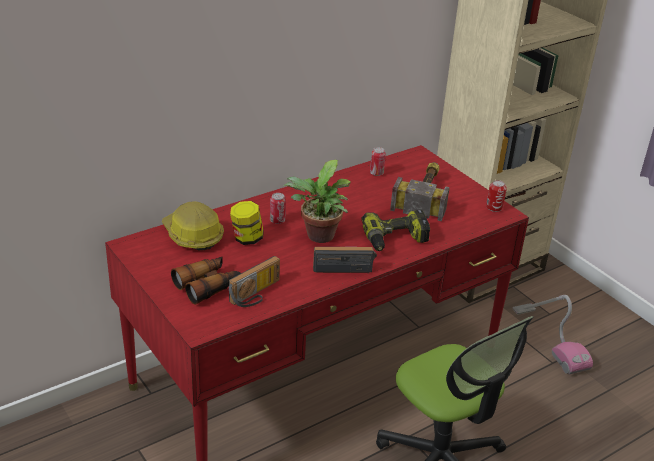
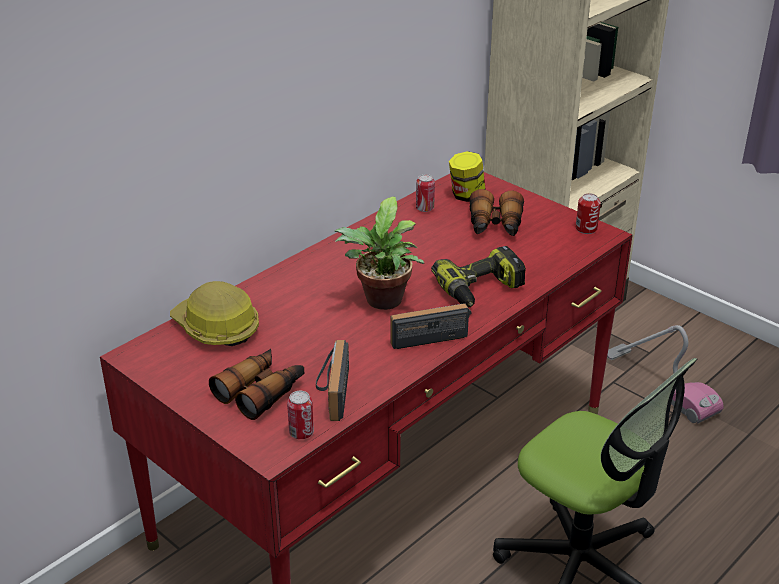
camera: 10 degrees left, 0 degrees up
(247, 239) = (290, 320): jar -> jar (466, 196)
(257, 294) = (330, 392): radio -> radio turned 150 degrees clockwise
(277, 221) = (321, 290): can -> can (301, 433)
(425, 194) = (495, 226): hammer -> binoculars

